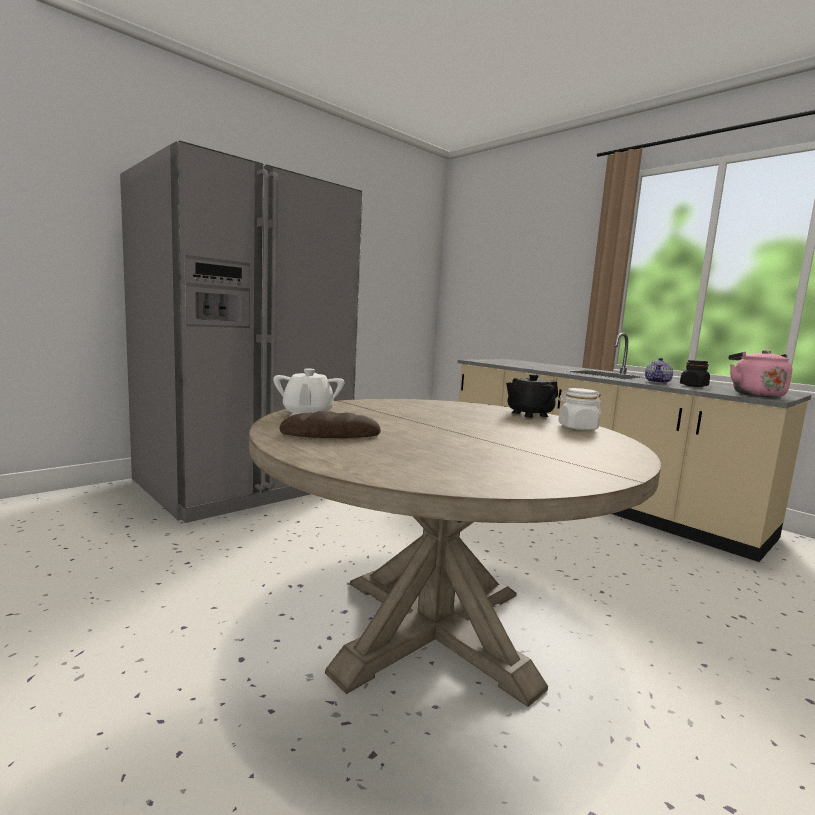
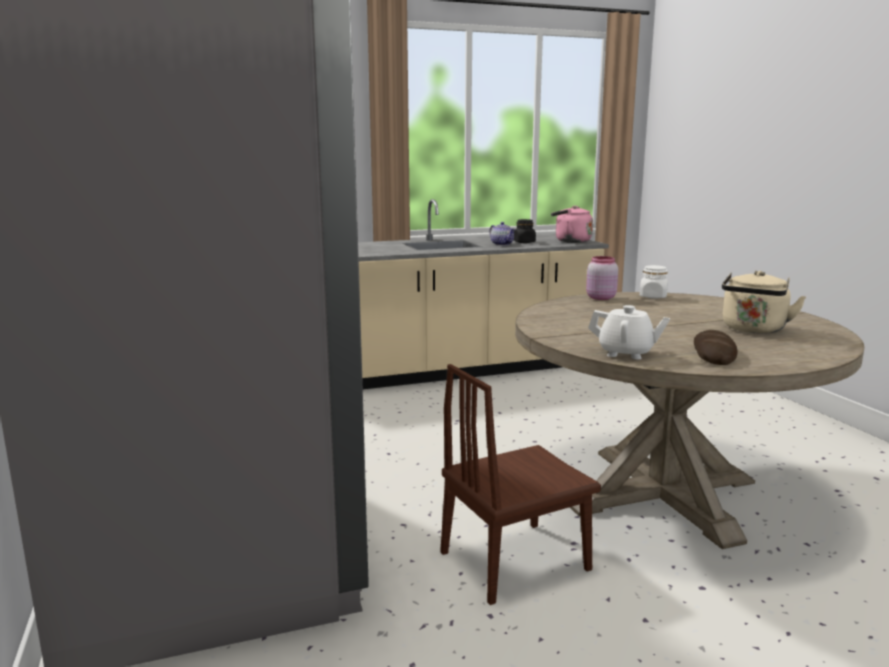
camera: 65 degrees left, 5 degrees up
(262, 563) = (515, 561): none -> brown chair
(465, 451) = (753, 330): none -> beige kettle
(529, 414) = (600, 298): black teapot -> pink jar

